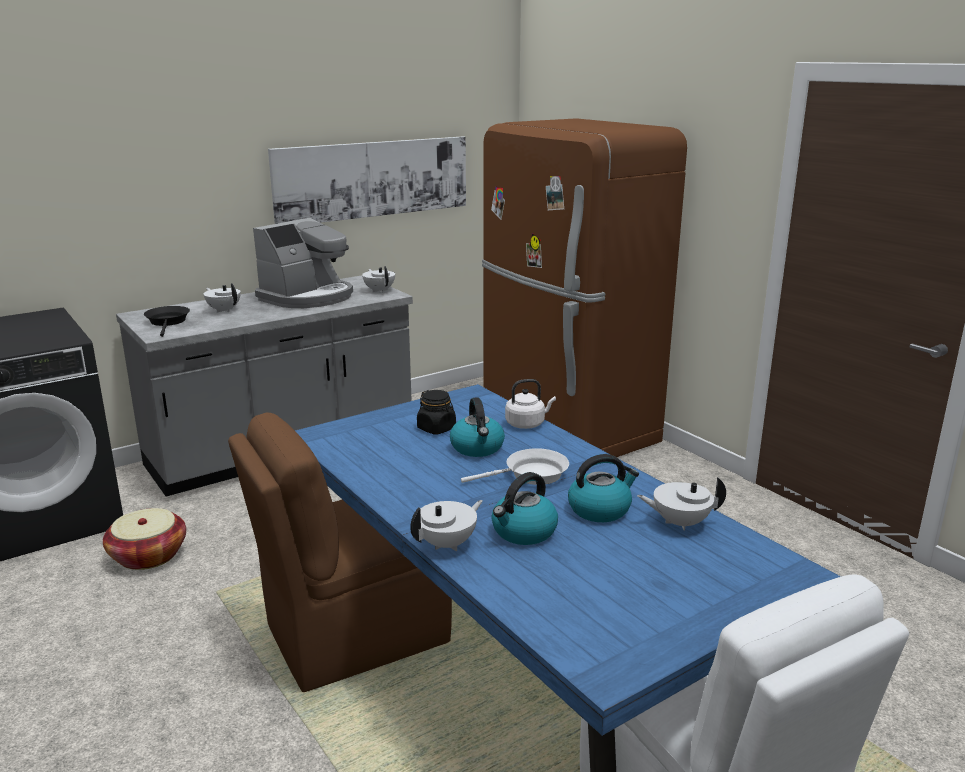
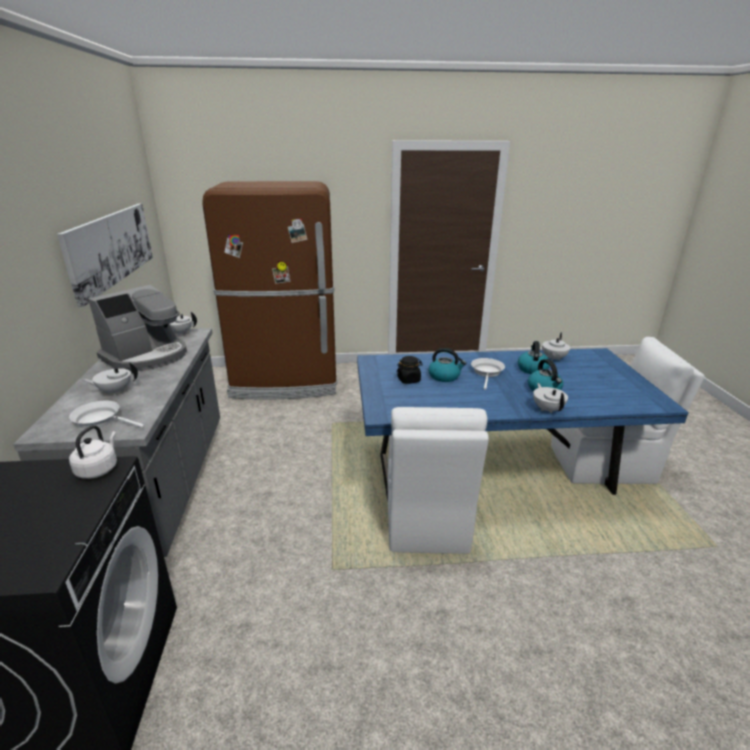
camera: 60 degrees left, 5 degrees up
(148, 556) = (244, 600): basket -> none
(168, 322) = (101, 420): black frying pan -> white frying pan
(308, 297) = (147, 356): coffee machine -> coffee machine turned 60 degrees clockwise
(352, 634) = (426, 519): brown chair -> white chair
(527, 424) = (426, 358): white kettle -> white kettle (98, 469)

